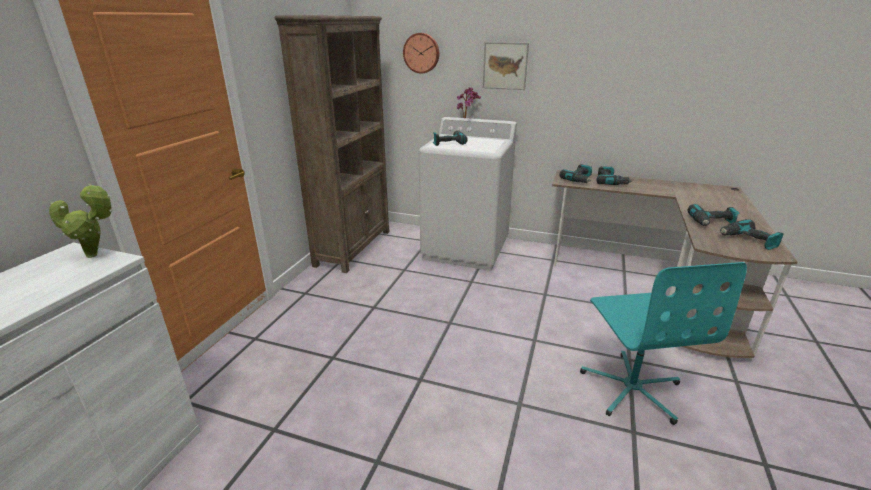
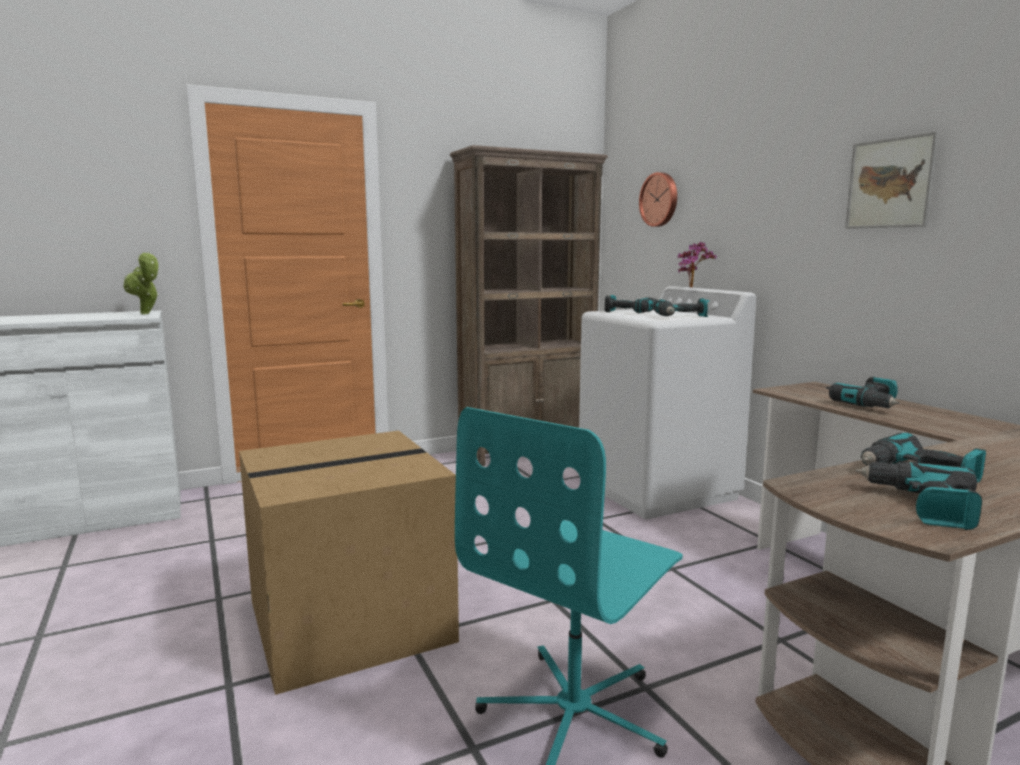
camera: 45 degrees right, 15 degrees down
(476, 414) = (352, 619): none -> cardboard box
(505, 66) = (749, 207): picture -> picture (890, 183)
(579, 179) = (816, 393): power drill -> power drill (682, 317)

